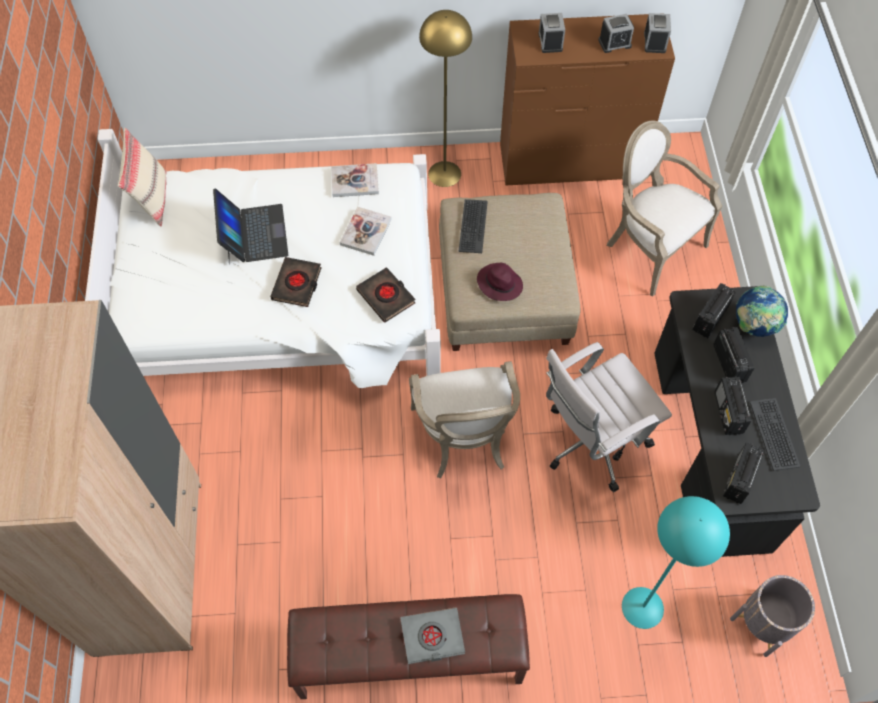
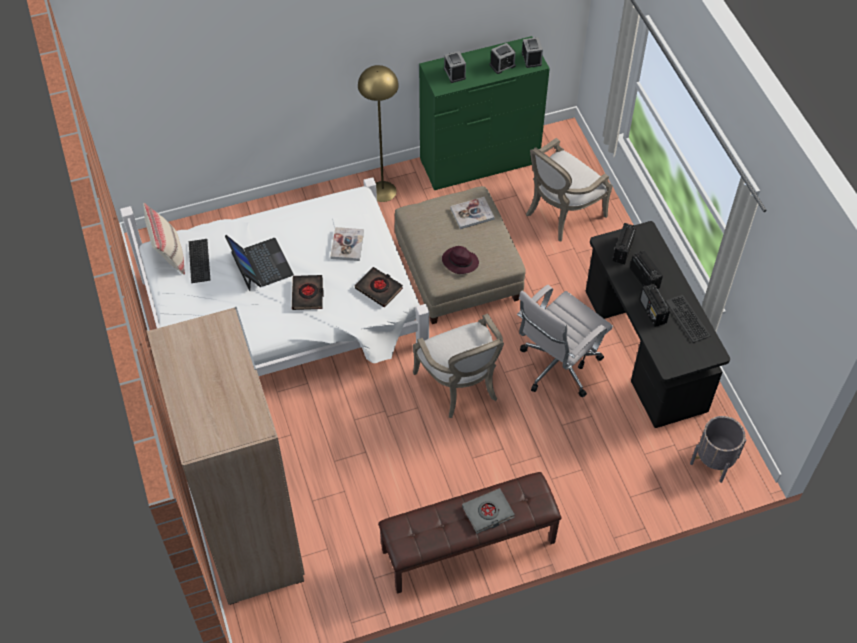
camera: 15 degrees left, 5 degrees down
(355, 181) = (326, 209): book -> book (472, 214)
(472, 226) = (426, 224): keyboard -> keyboard (199, 261)
(570, 162) = (479, 162): brown dresser -> green dresser
(643, 607) = (626, 471): turquoise floor lamp -> none
(650, 247) = (560, 214): armchair -> armchair turned 75 degrees counterclockwise
(739, 479) = (671, 354): radio -> none
(753, 326) = (654, 249): globe -> none

